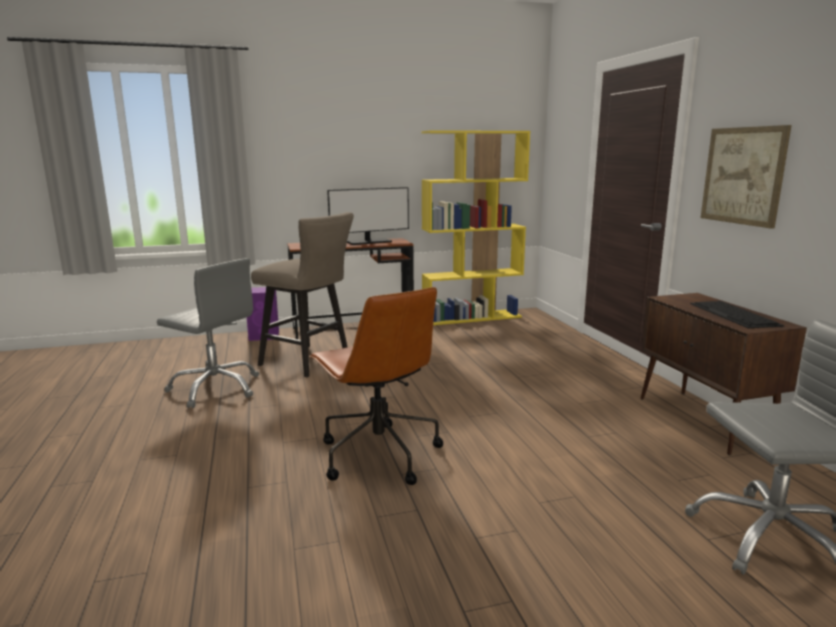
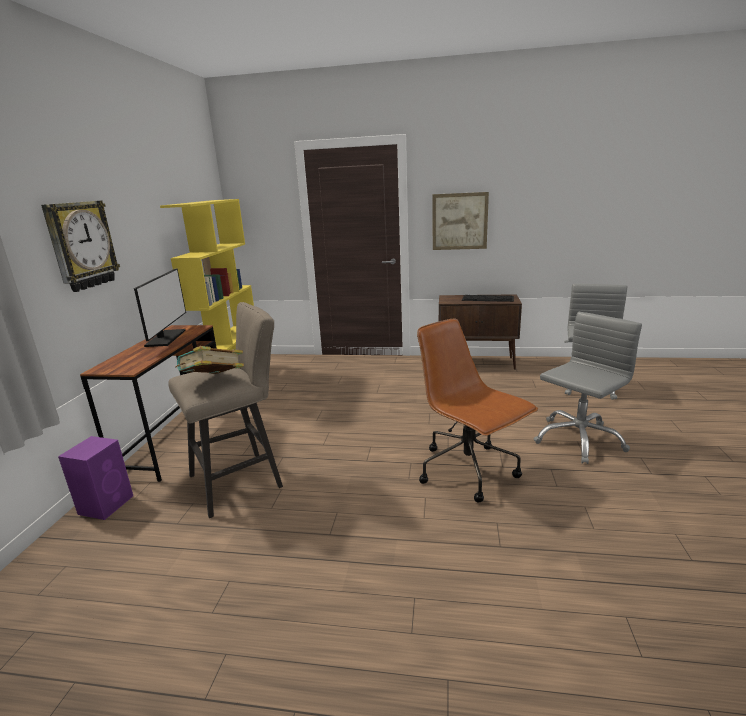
camera: 65 degrees left, 5 degrees up
(216, 388) = (248, 559): grey office chair -> grey office chair (578, 439)
(285, 263) = (213, 381): none -> book
(321, 154) = (81, 245): none -> wall clock
(378, 454) = (469, 471): brown office chair -> brown office chair turned 120 degrees counterclockwise

